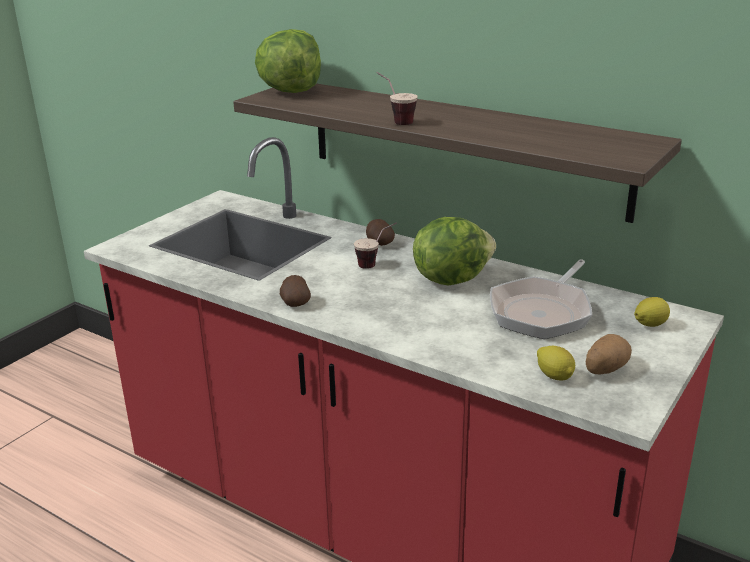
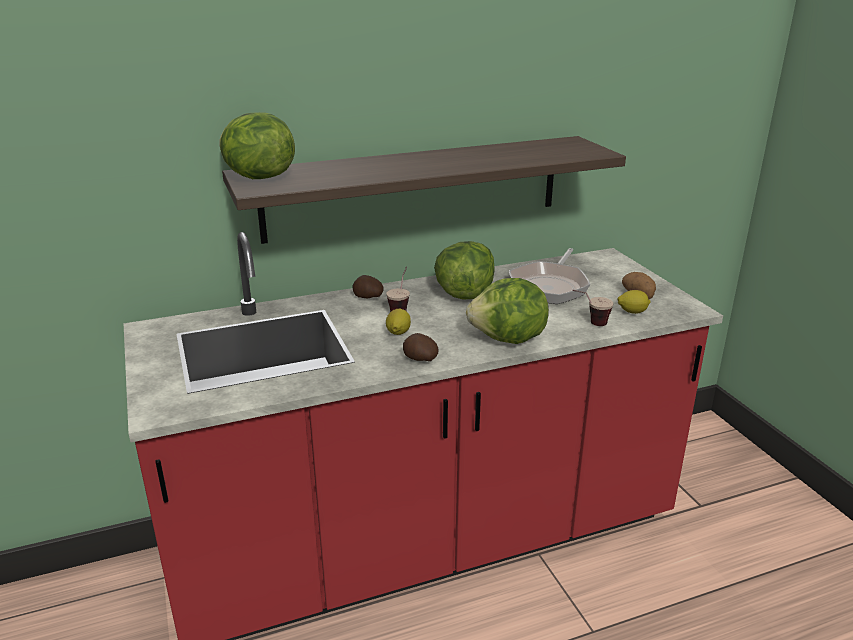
camera: 55 degrees left, 0 degrees up
(386, 329) = (508, 340): none -> lettuce
(395, 121) = (415, 172): cup -> cup (589, 324)
(543, 311) = (550, 286): frying pan -> frying pan turned 45 degrees clockwise
(649, 325) = (602, 267): lemon -> lemon (398, 333)

